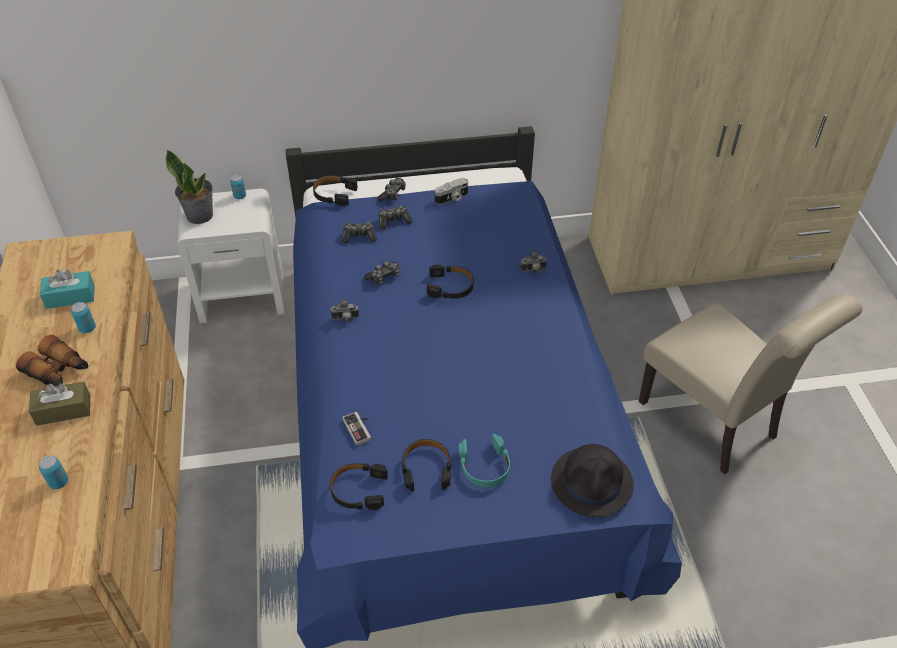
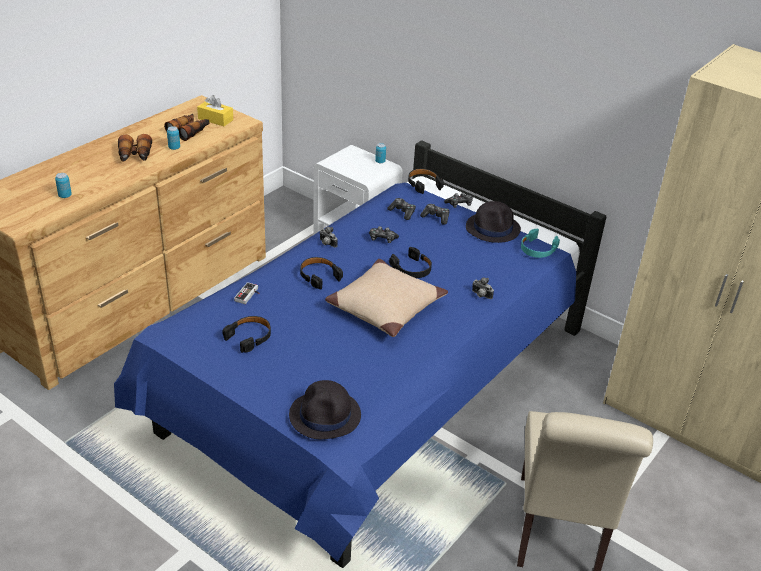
camera: 45 degrees right, 10 degrees down
(63, 410) = (111, 171): brown tissue box -> none
(70, 297) = (189, 131): turquoise tissue box -> binoculars
(76, 262) = (215, 119): none -> yellow tissue box
(200, 215) = (344, 158): potted plant -> none
(358, 490) = (202, 319): black headphones -> black headphones (319, 276)
(452, 198) = (493, 228): camera -> black hat
(484, 341) = (385, 306): none -> beige pillow
(485, 466) = (280, 360): turquoise headphones -> turquoise headphones (537, 249)

